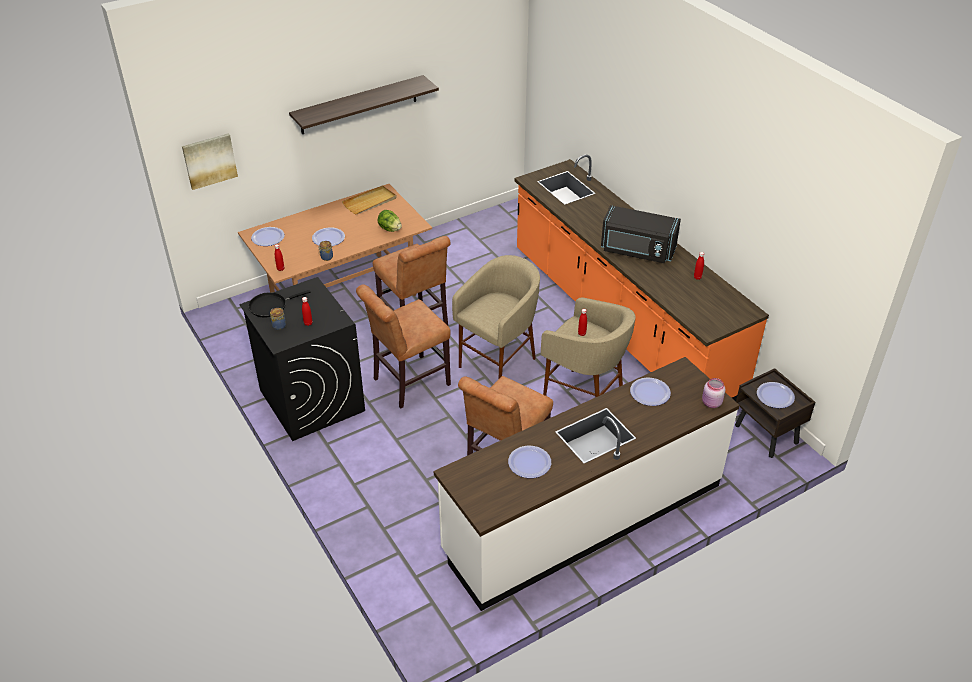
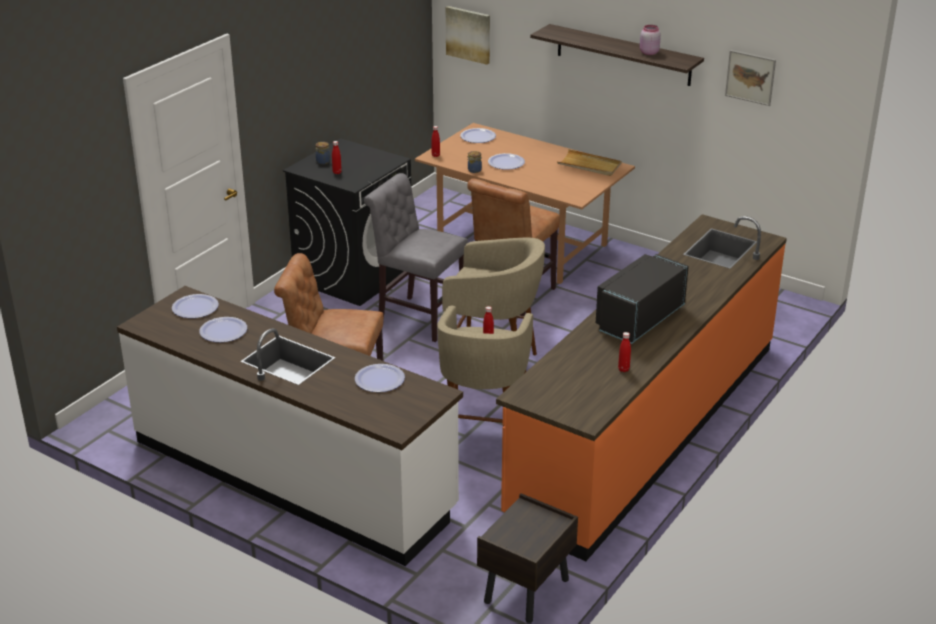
camera: 65 degrees right, 10 degrees down
(270, 306) = (348, 151): black frying pan -> none
(390, 229) = (553, 187): lettuce -> none
(408, 383) = (418, 318): brown chair -> grey chair
(458, 72) = (750, 77): none -> picture
(637, 250) = (638, 318): black microwave -> black microwave turned 45 degrees clockwise
(711, 403) = (389, 423): pink jar -> pink jar (648, 52)
(775, 396) = (525, 528): plate -> plate (195, 307)

